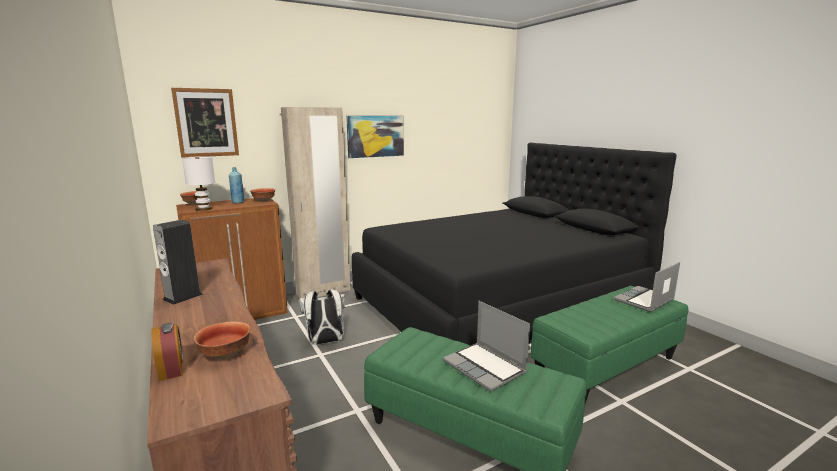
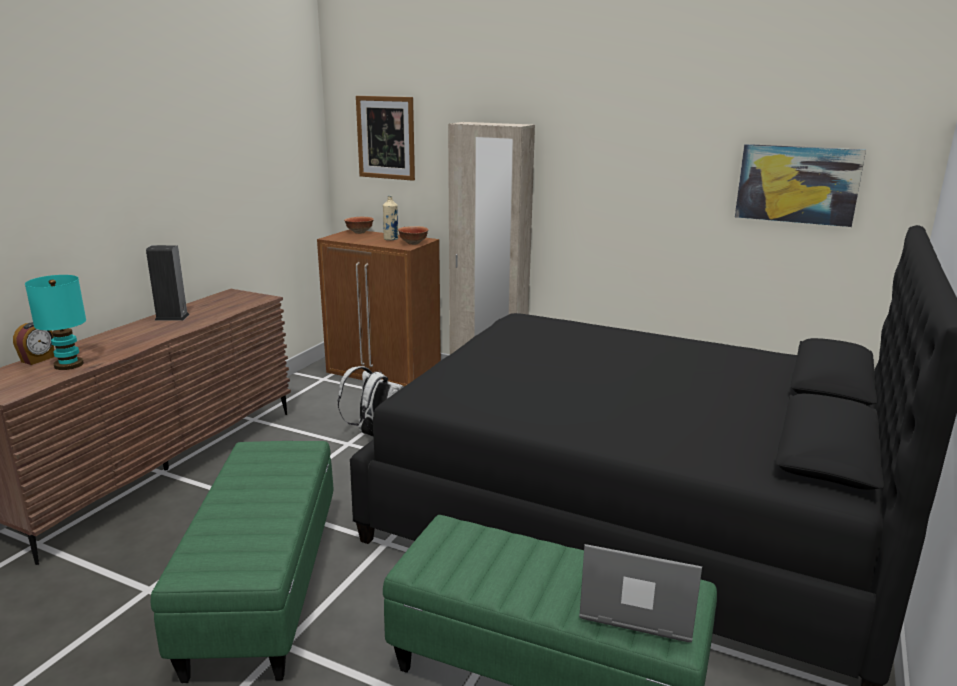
camera: 55 degrees right, 5 degrees up
(204, 209) = (345, 239): white table lamp -> none
(224, 354) = (68, 364): bowl -> turquoise table lamp
(238, 202) = (391, 239): blue bottle -> beige bottle
(375, 136) = (599, 173): picture -> picture (797, 184)
(485, 367) = (254, 510): laptop -> none

